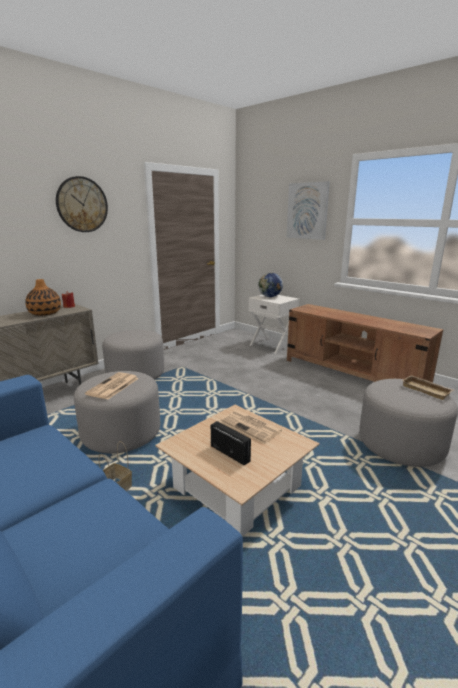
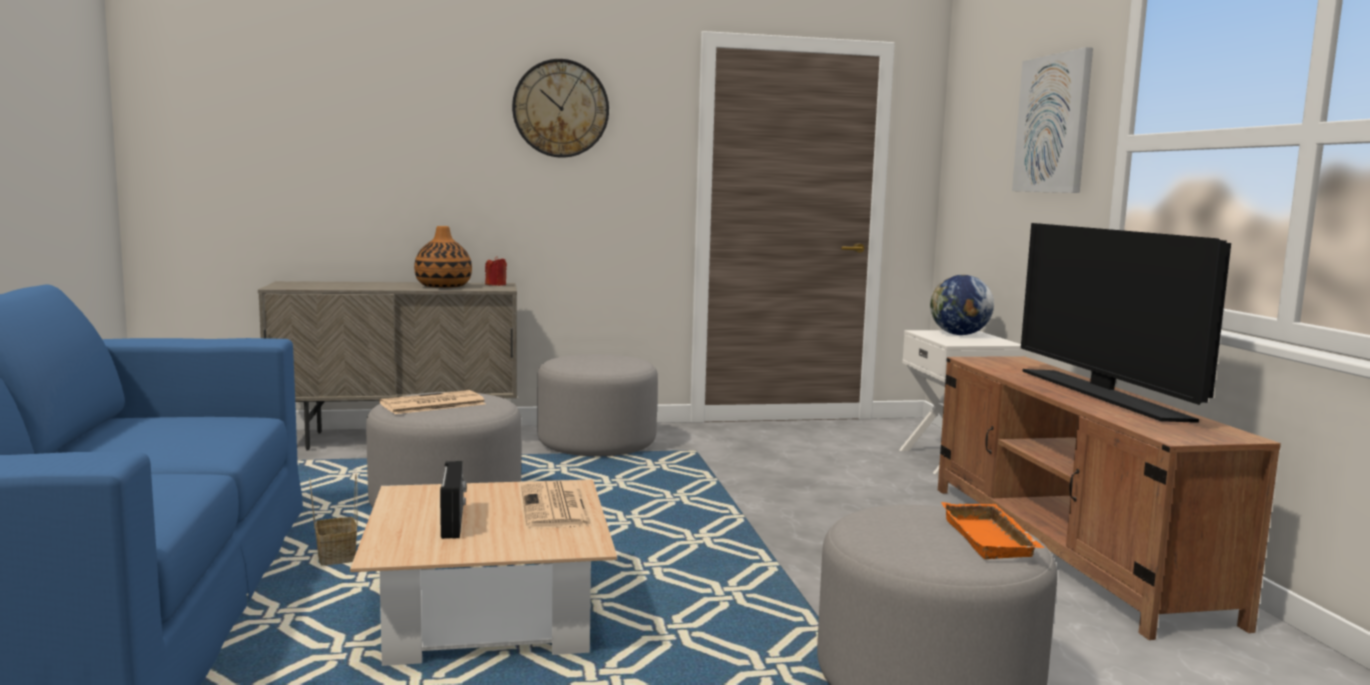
camera: 35 degrees right, 10 degrees down
(368, 319) = (1103, 395): none -> television
(427, 390) = (992, 539): beige tray -> orange tray

